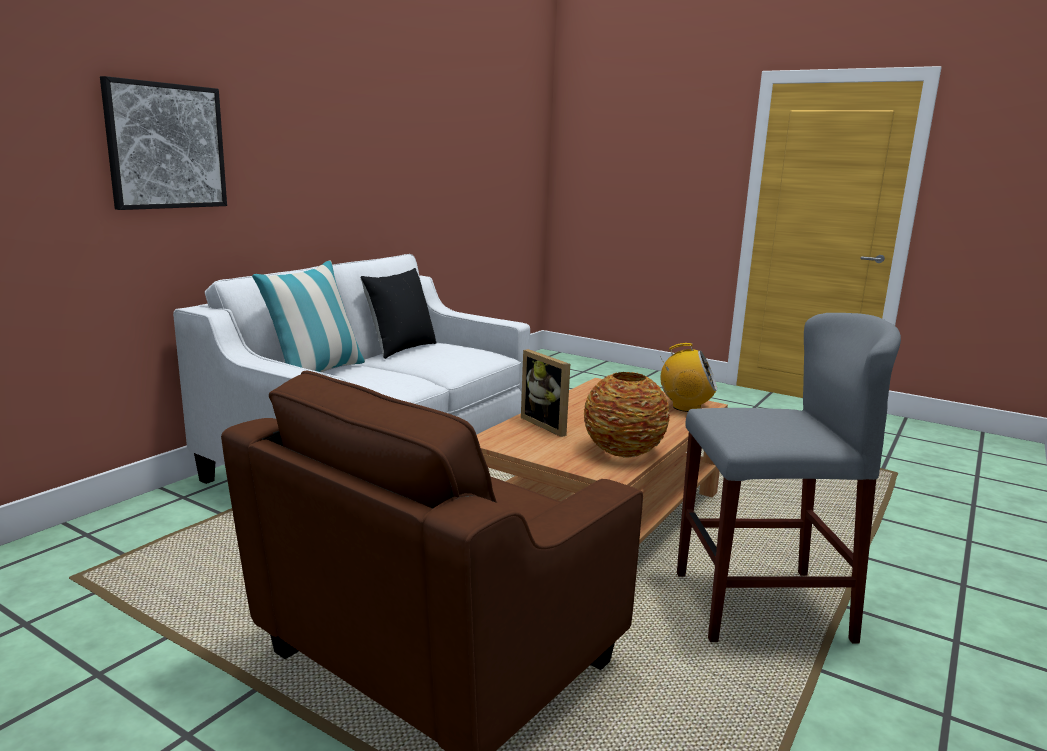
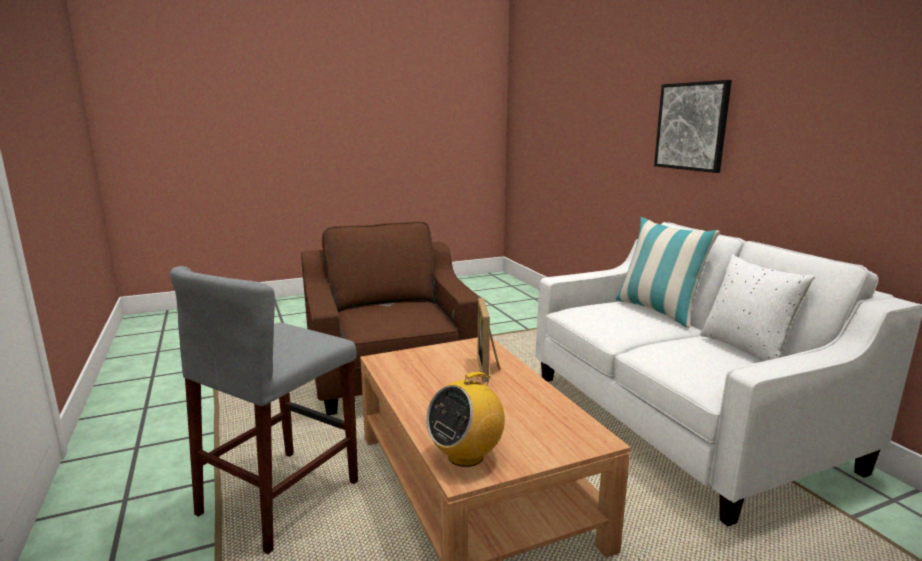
camera: 125 degrees right, 0 degrees up
(400, 349) = (746, 348): black pillow -> white pillow
(548, 425) = (489, 368): picture frame -> picture frame turned 90 degrees counterclockwise
(622, 451) = (406, 376): vase -> none

